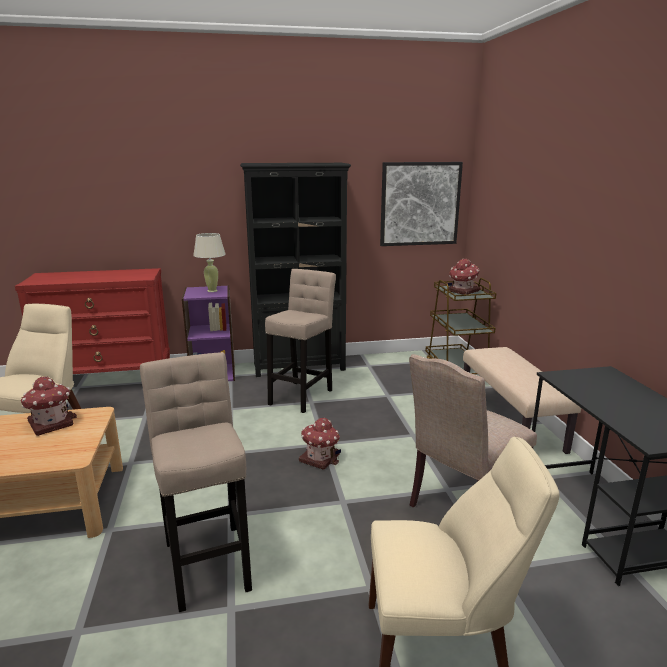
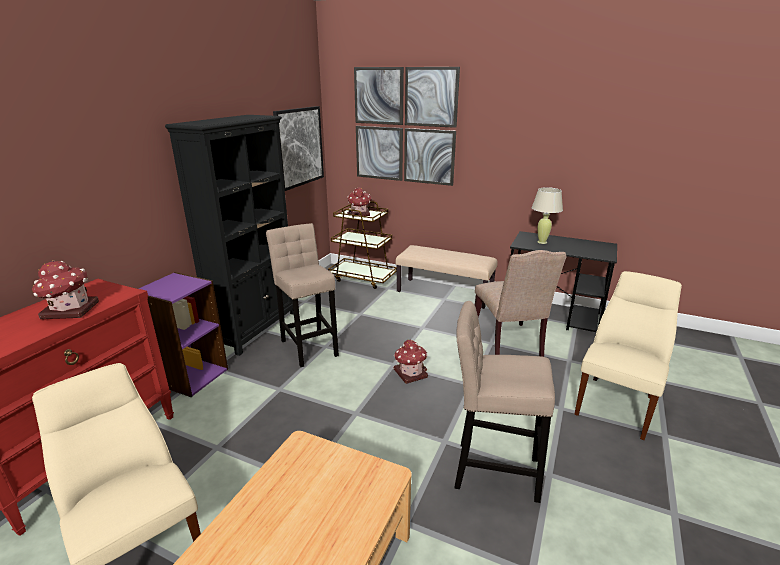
camera: 55 degrees left, 5 degrees up
(51, 423) = (285, 483): toy house -> toy house (69, 310)
(212, 291) = (177, 282): beige table lamp -> beige table lamp (542, 242)
(524, 189) = (404, 126): none -> picture

